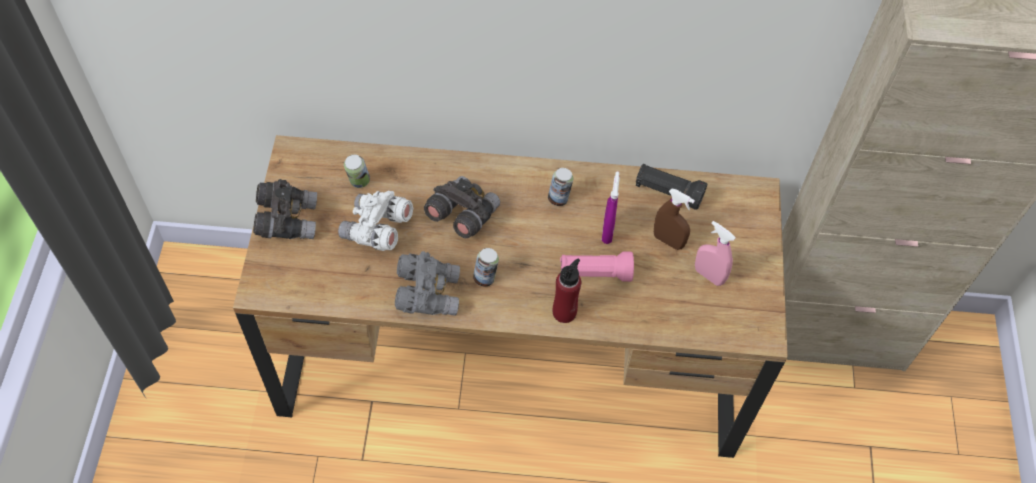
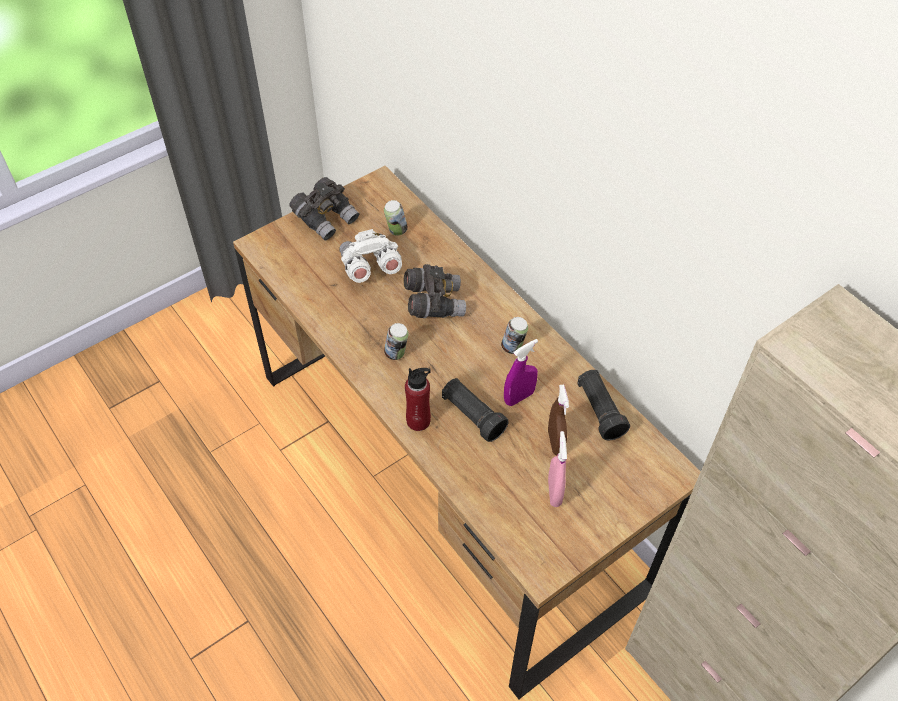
camera: 50 degrees right, 5 degrees down
(427, 293) = (349, 330): grey binoculars -> none
(595, 273) = (472, 416): pink flashlight -> black flashlight

